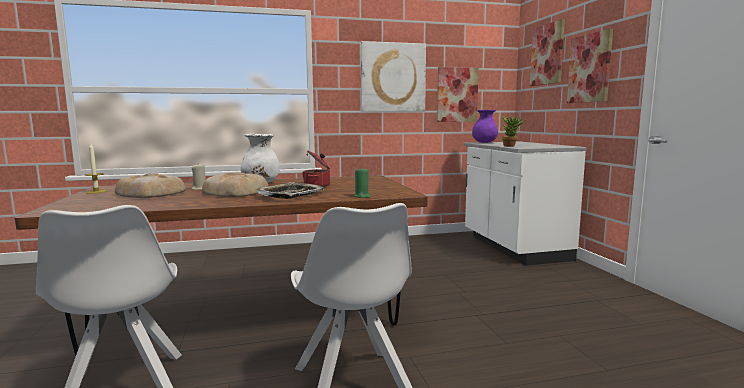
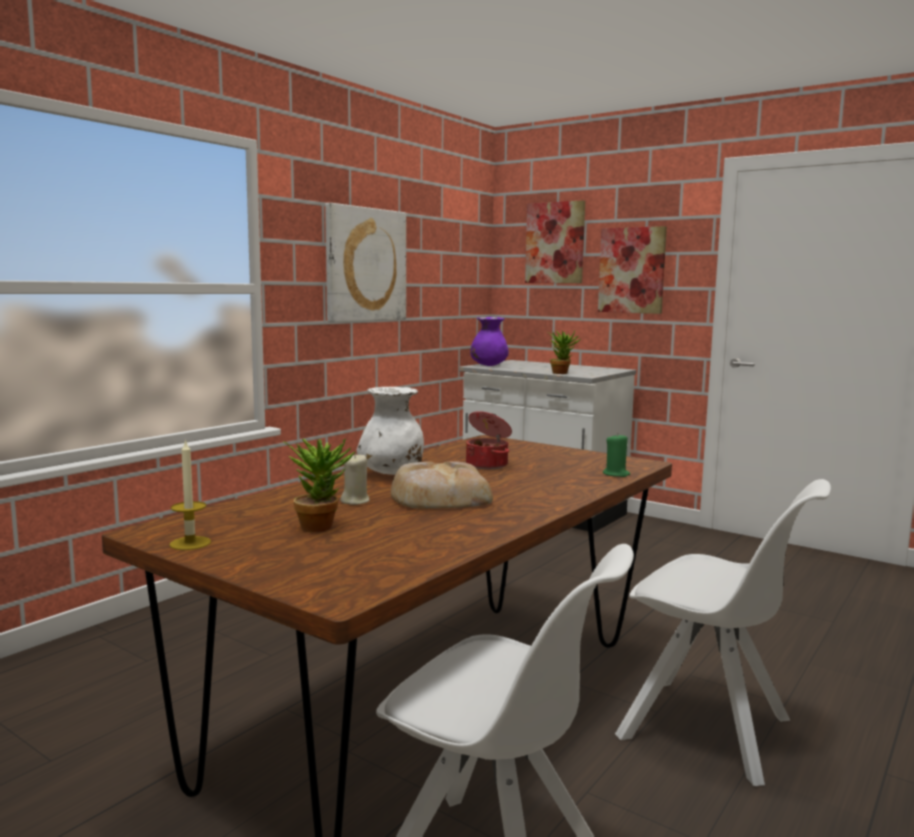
camera: 40 degrees left, 0 degrees up
(151, 193) = (321, 525): bread -> potted plant
(291, 195) = (533, 487): tray -> none
(457, 95) = (436, 293): picture -> none

